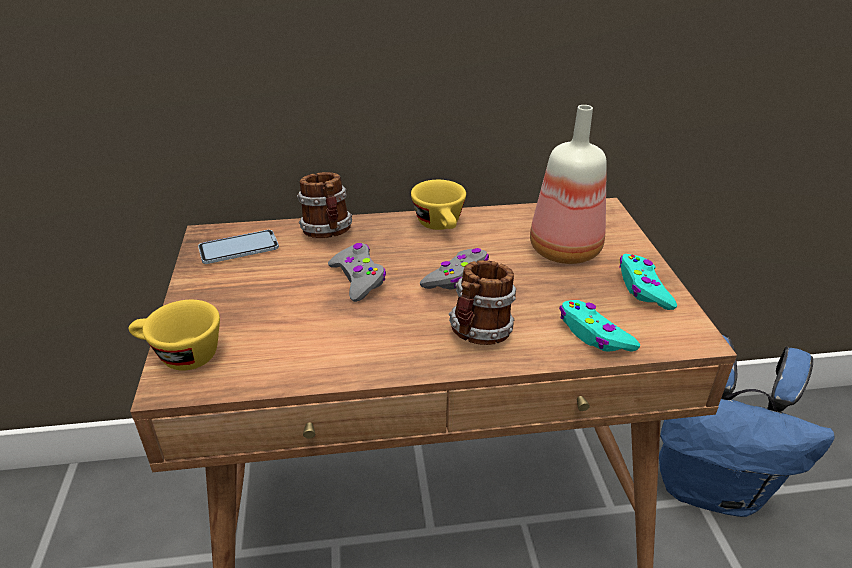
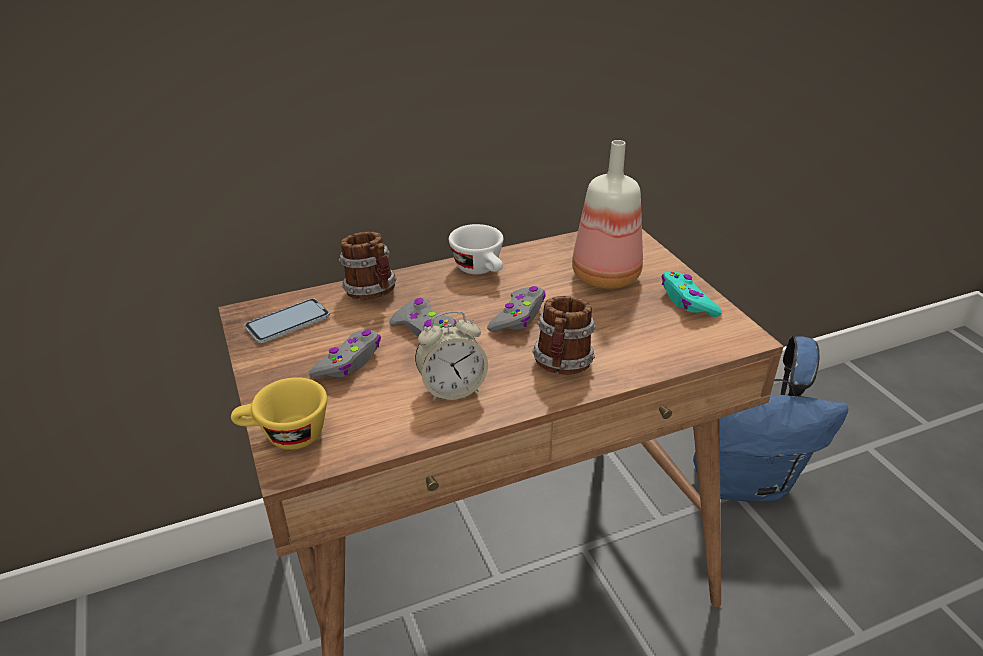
camera: 15 degrees left, 0 degrees up
(274, 295) = (349, 362): none -> grey game controller
(357, 338) = (452, 389): none -> alarm clock
(441, 226) = (481, 270): yellow cup -> white cup
(594, 335) = (662, 349): turquoise game controller -> none

